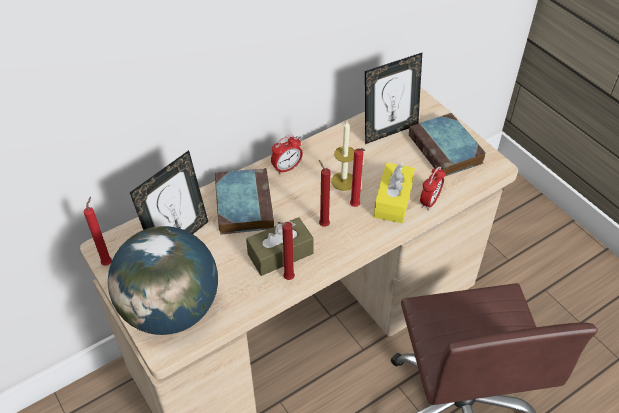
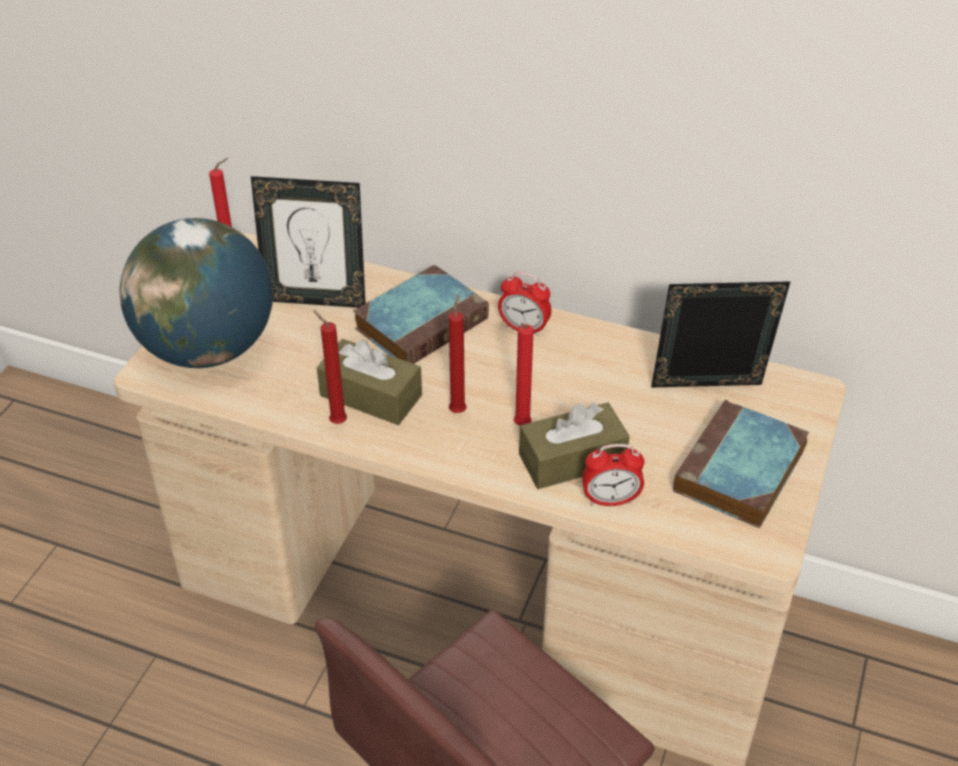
camera: 55 degrees right, 5 degrees down
(343, 181) = (556, 392): candle -> none
(389, 131) = (707, 392): picture frame -> picture frame turned 150 degrees clockwise
(393, 200) = (572, 459): yellow tissue box -> brown tissue box

